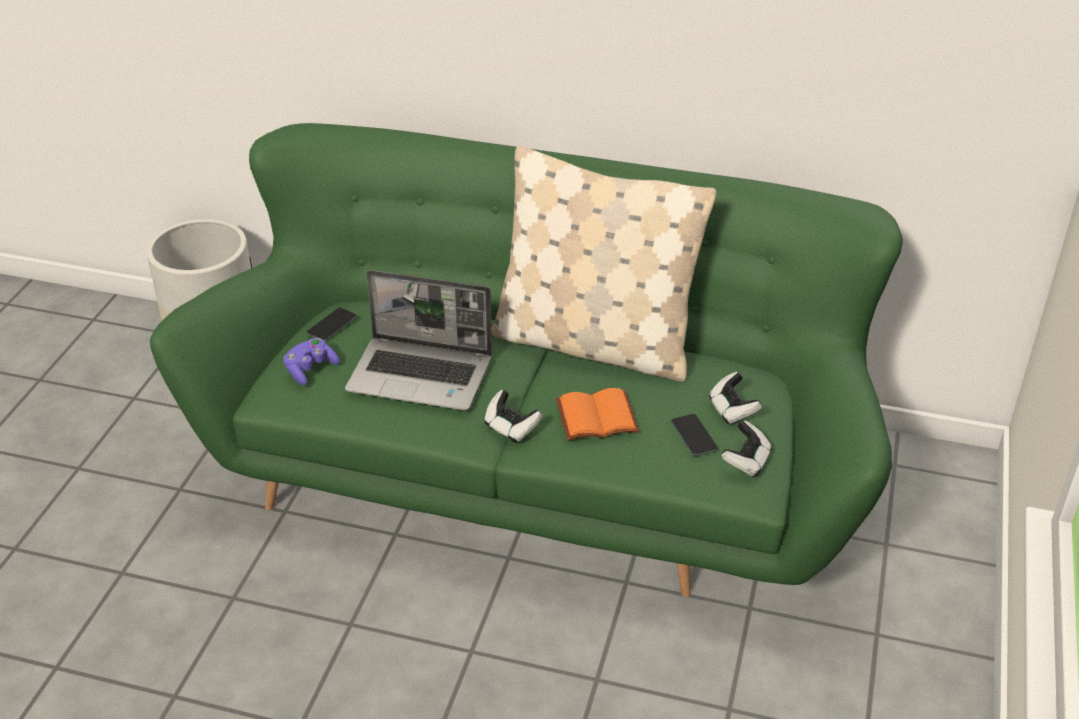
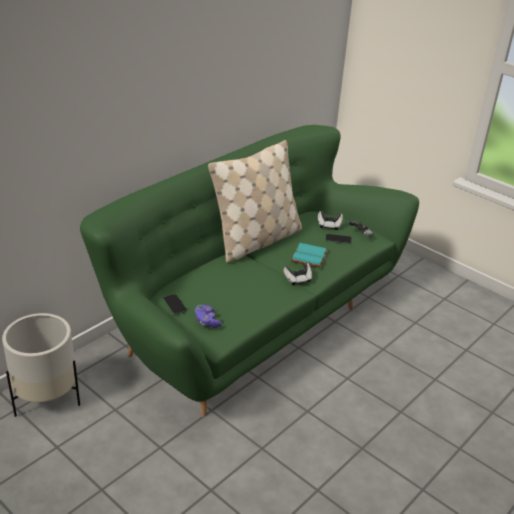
camera: 65 degrees left, 5 degrees down
(422, 375) = (241, 290): laptop -> none
(596, 419) = (310, 257): orange book -> turquoise book

